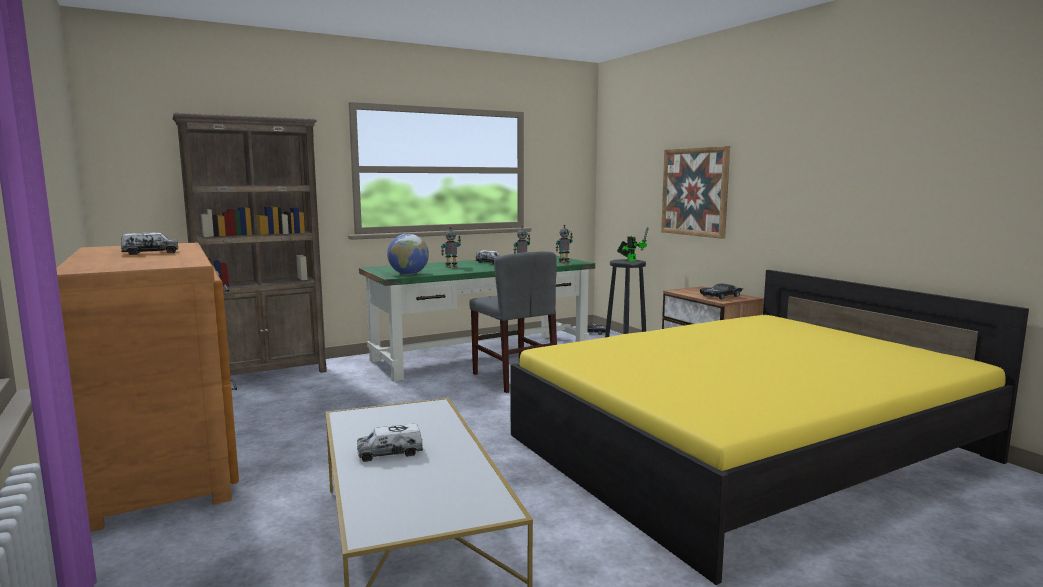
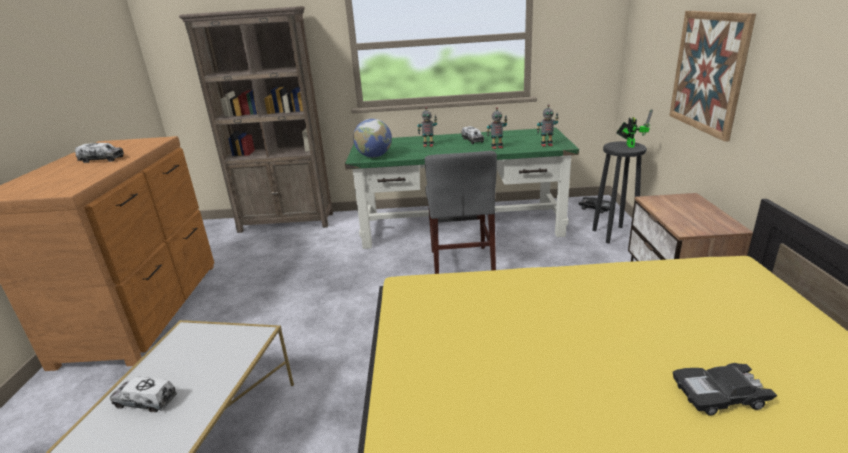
camera: 30 degrees right, 15 degrees up
(721, 296) = (695, 220): black toy car -> black toy car (719, 395)

